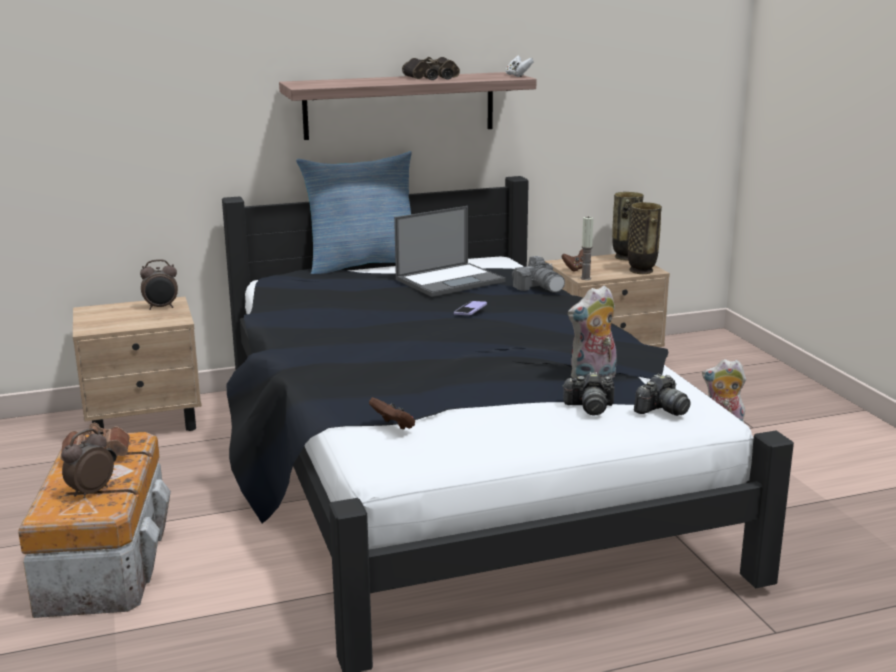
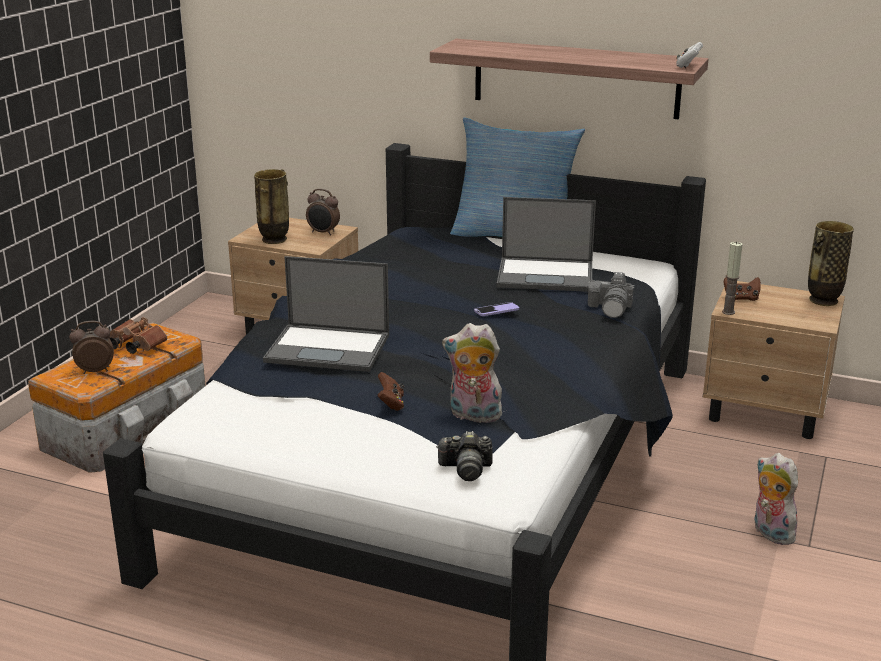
camera: 40 degrees right, 5 degrees up
(394, 426) = (242, 395): brown game controller -> brown game controller (391, 404)
(397, 370) = (329, 348): none -> laptop
(433, 77) = (599, 54): binoculars -> none
(589, 407) = (413, 441): camera -> none
(641, 271) = (808, 321): vase -> vase (274, 240)

